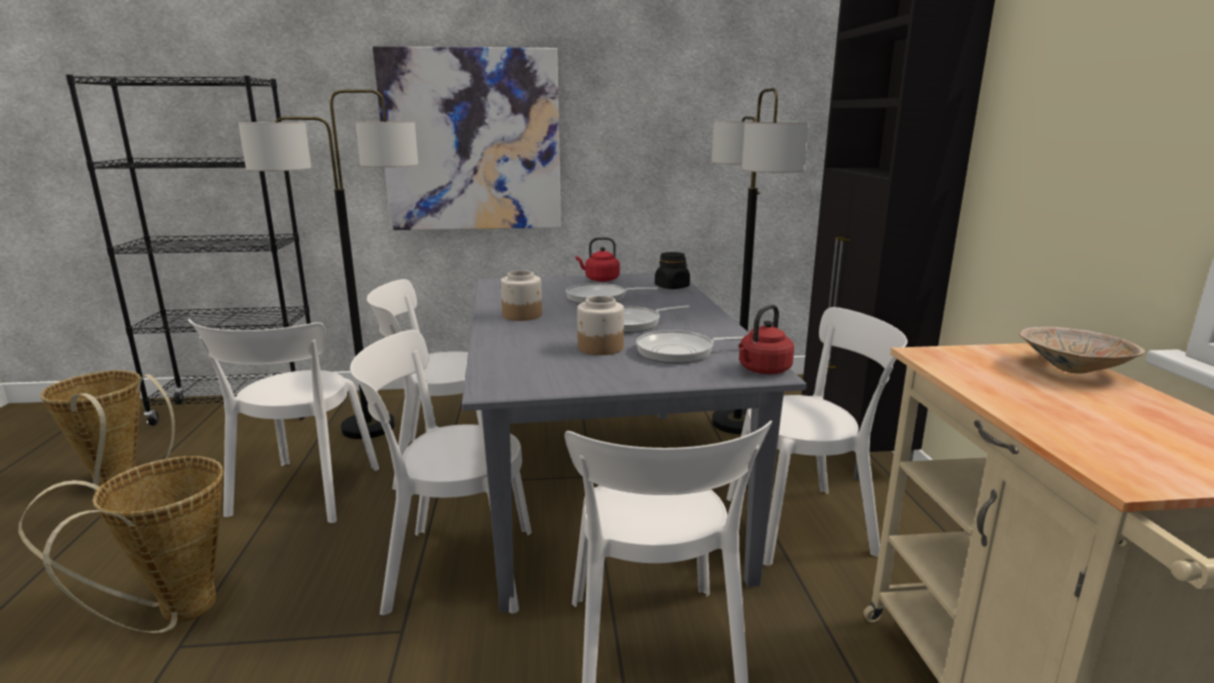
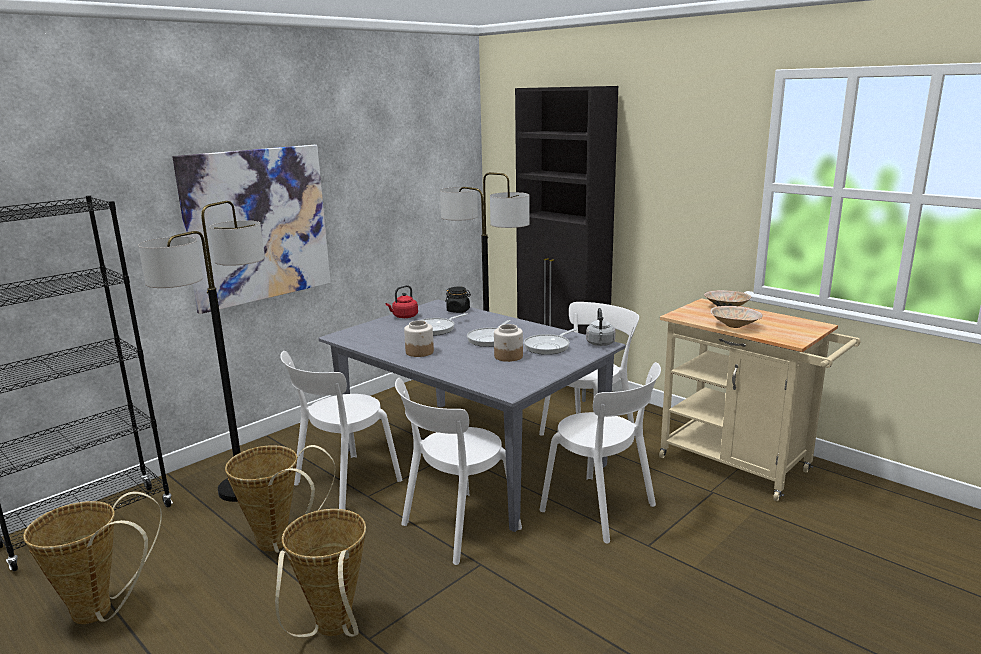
camera: 40 degrees left, 0 degrees up
(302, 494) = (280, 544): white chair -> basket
(763, 370) = (600, 344): red kettle -> grey kettle
(1022, 403) = (735, 326): none -> beige bowl

